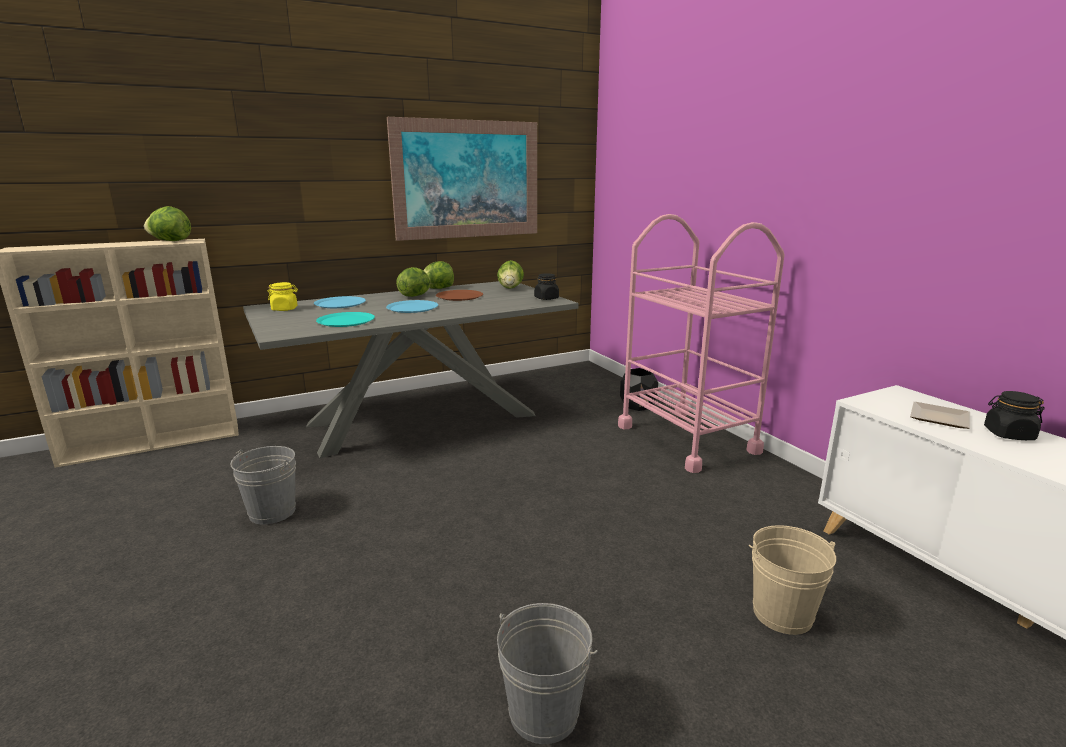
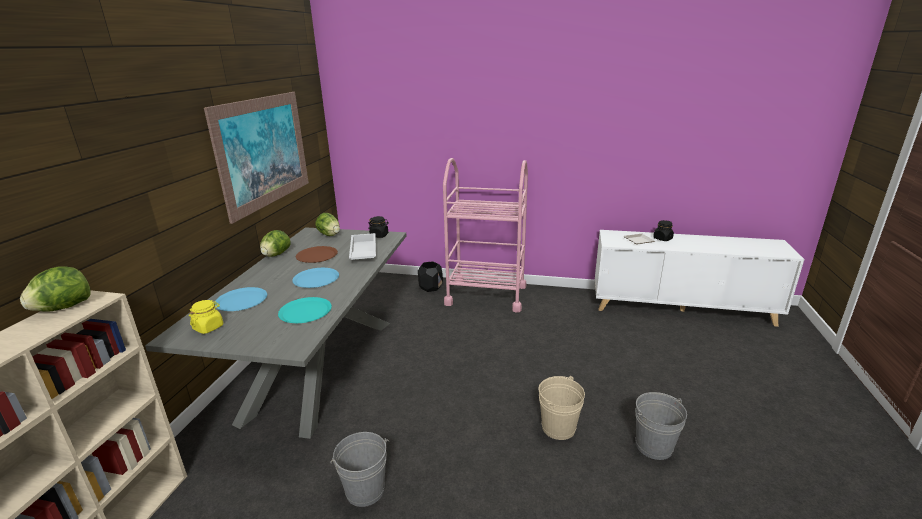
camera: 50 degrees left, 5 degrees up
(415, 296) = (281, 268): lettuce -> none
(496, 304) = (362, 252): none -> white tray
(782, 614) = (640, 352): beige bucket -> beige bucket (558, 427)

